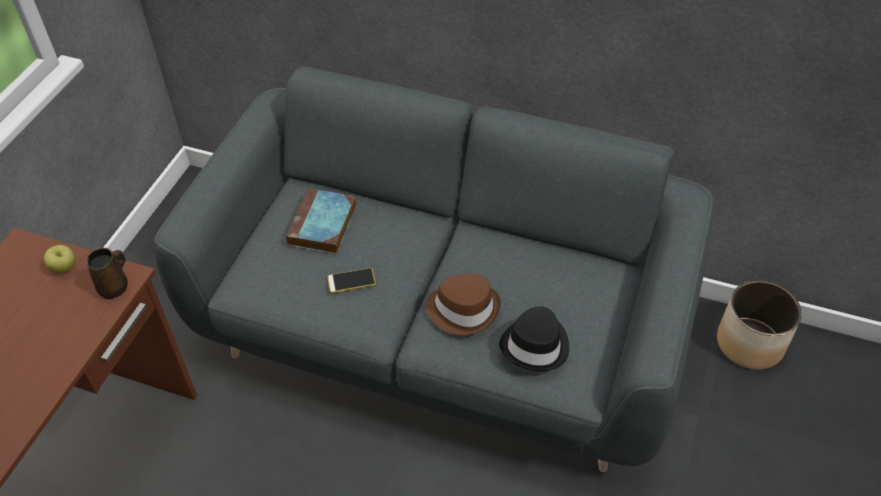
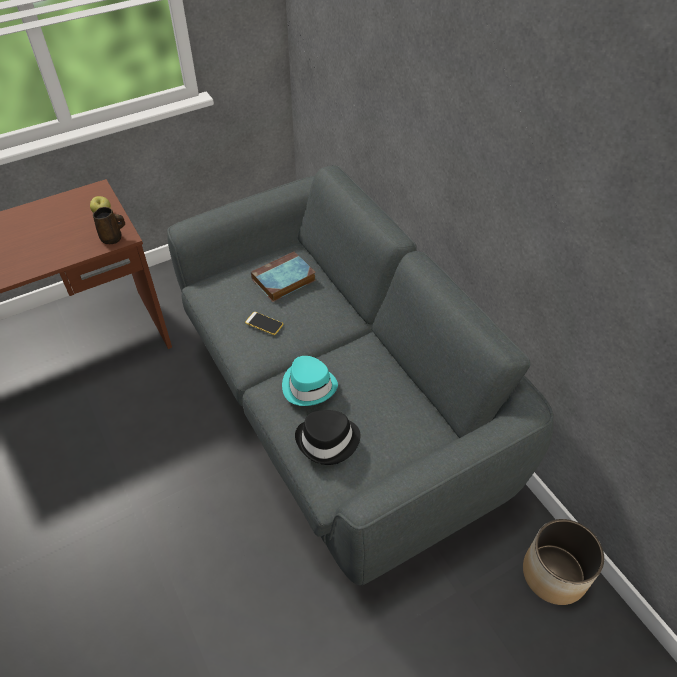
camera: 40 degrees right, 0 degrees up
(463, 309) = (309, 386): brown hat -> turquoise hat

